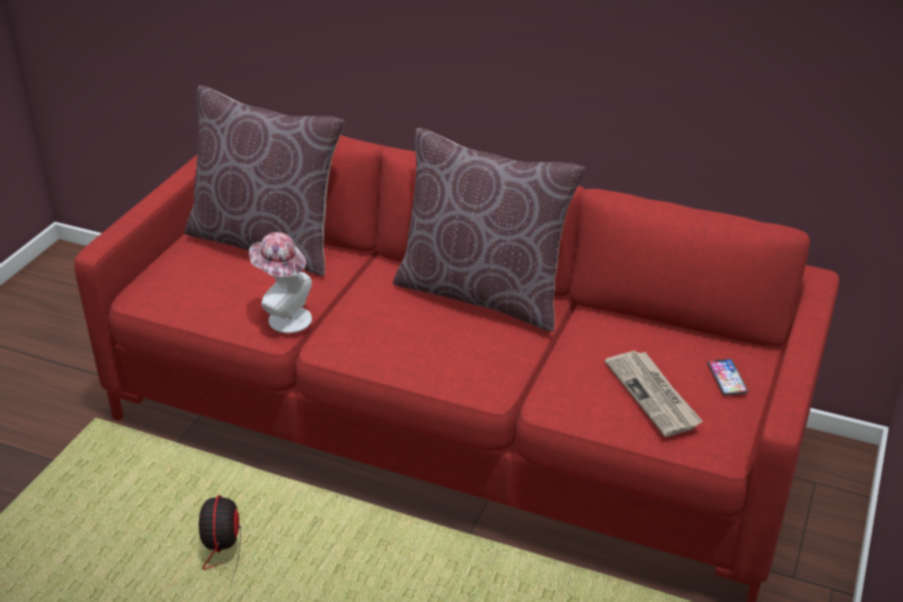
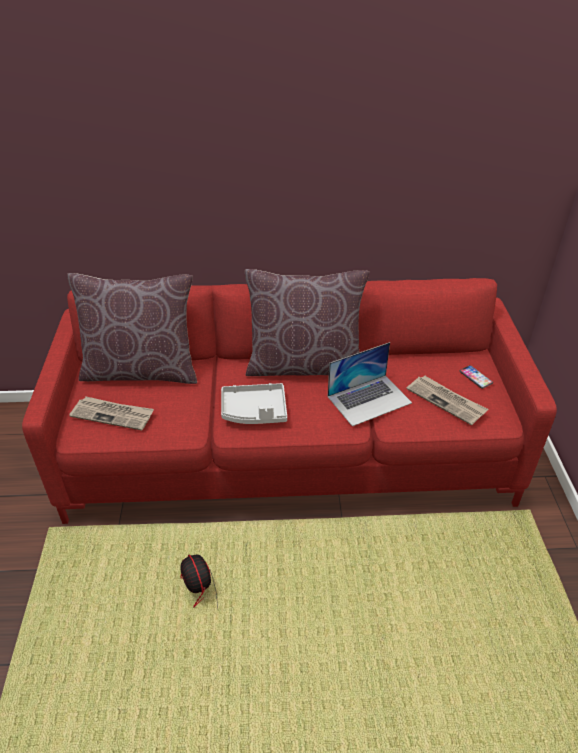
camera: 25 degrees left, 5 degrees up
(197, 283) = (113, 414): none -> newspaper
(284, 318) = (191, 421): hat -> none
(371, 330) = (254, 411): none -> grey tray
(540, 361) = (369, 399): none -> laptop

